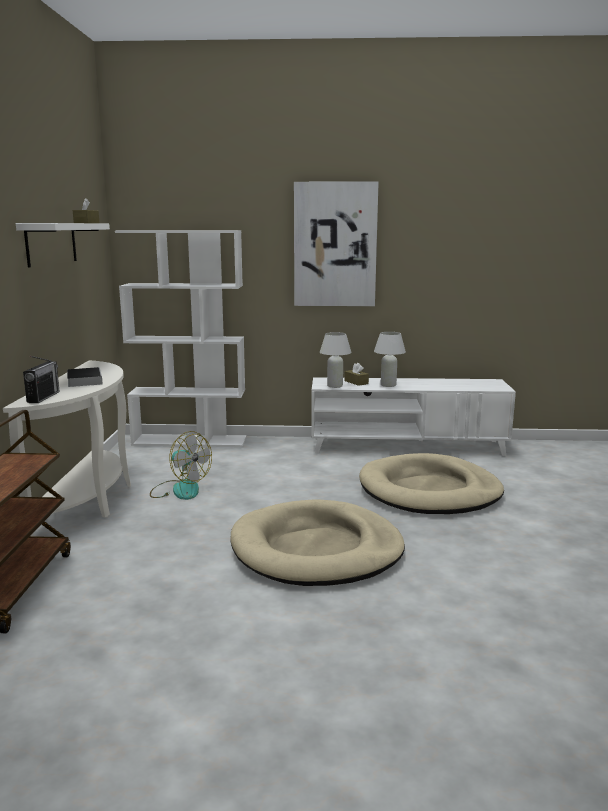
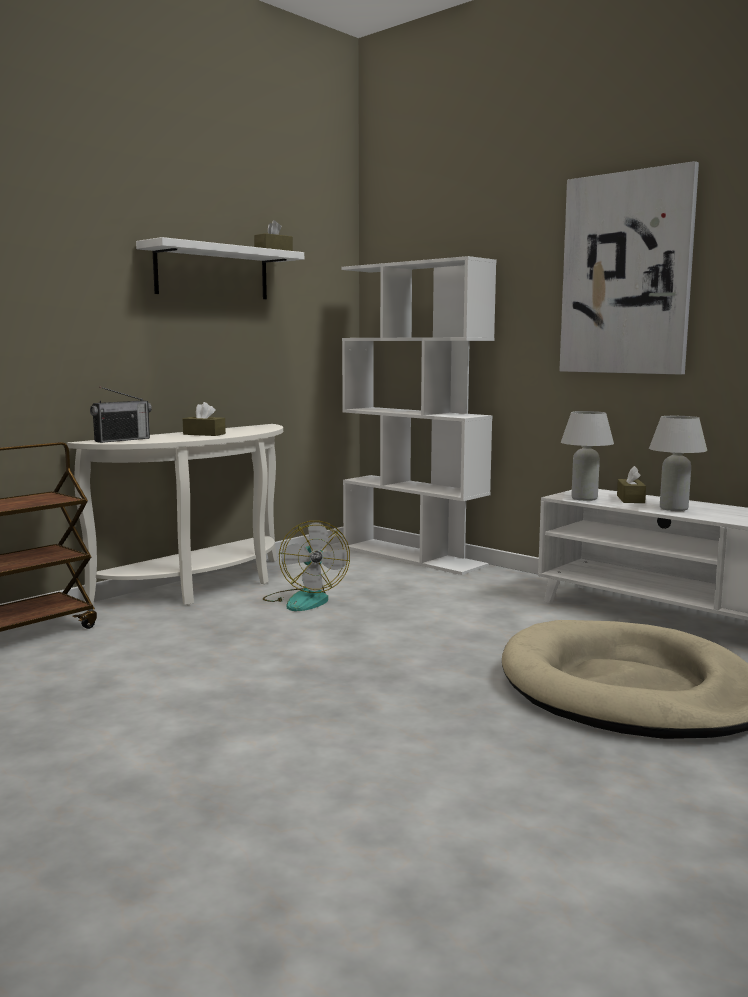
camera: 40 degrees right, 5 degrees down
(84, 380) = (204, 434): book -> brown tissue box
(317, 549) = (320, 705): beige dog bed -> none

